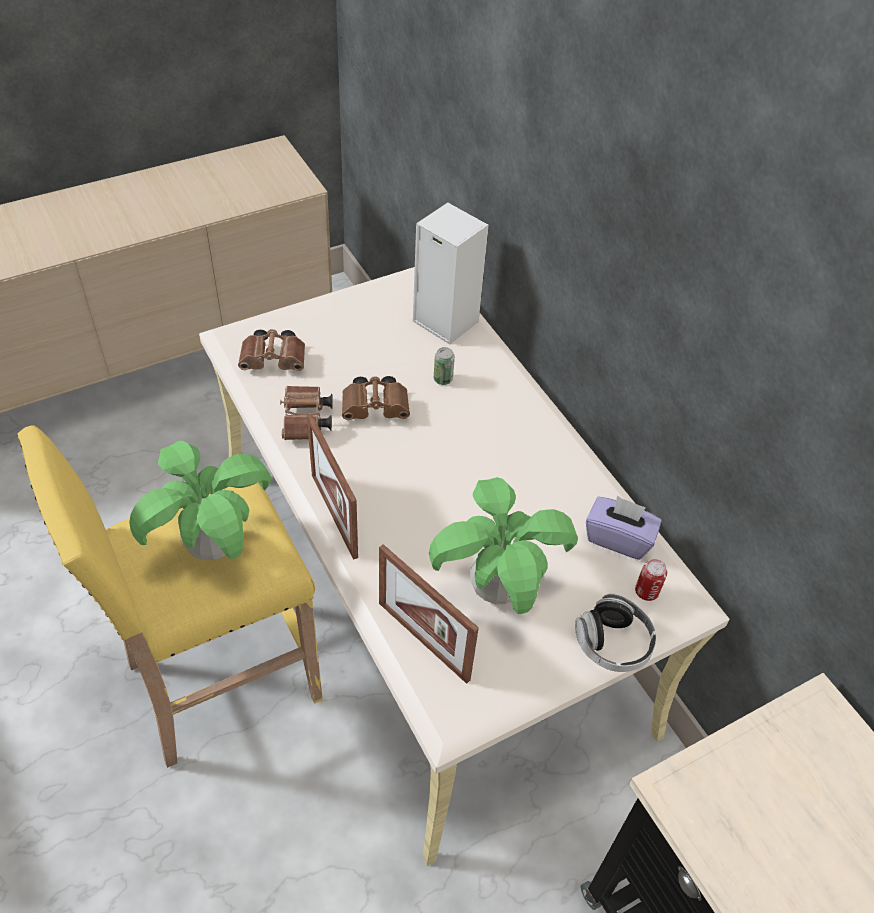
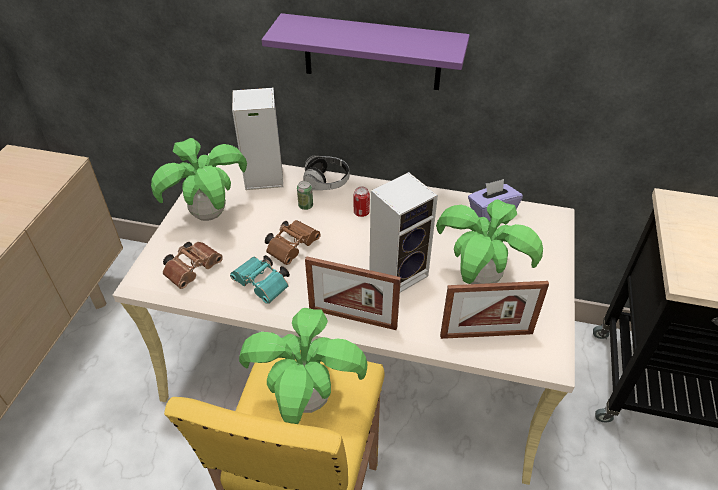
camera: 45 degrees left, 5 degrees down
(306, 422) = (263, 286): brown binoculars -> turquoise binoculars
(350, 320) = (208, 215): none -> potted plant
(433, 513) = (399, 272): none -> speaker
(589, 249) = (372, 52): none -> purple shelf
(613, 644) = (557, 257): headphones -> headphones (326, 182)
(646, 591) = (535, 224): can -> can (361, 212)

